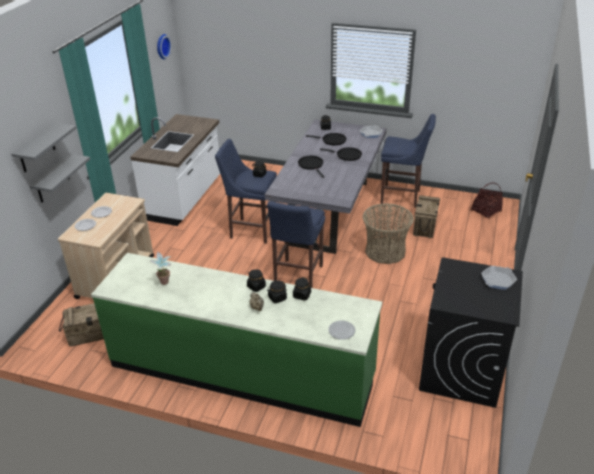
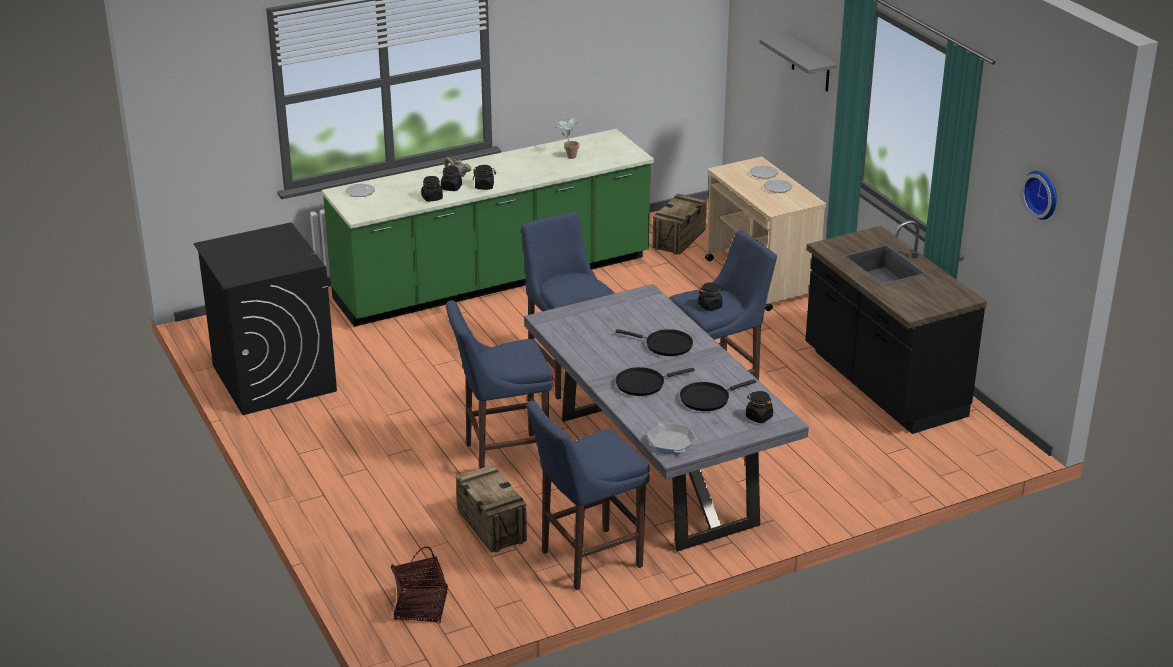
camera: 135 degrees right, 5 degrees down
(52, 179) = (814, 118): grey shelf -> none
(185, 199) = (882, 385): white counter -> black counter
(385, 251) = (501, 457): basket -> blue stool
(498, 280) = (243, 269): frying pan -> none

